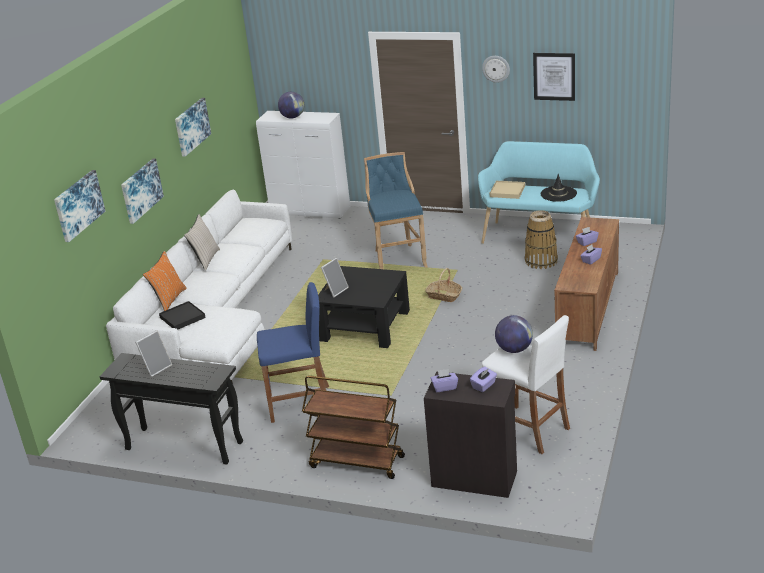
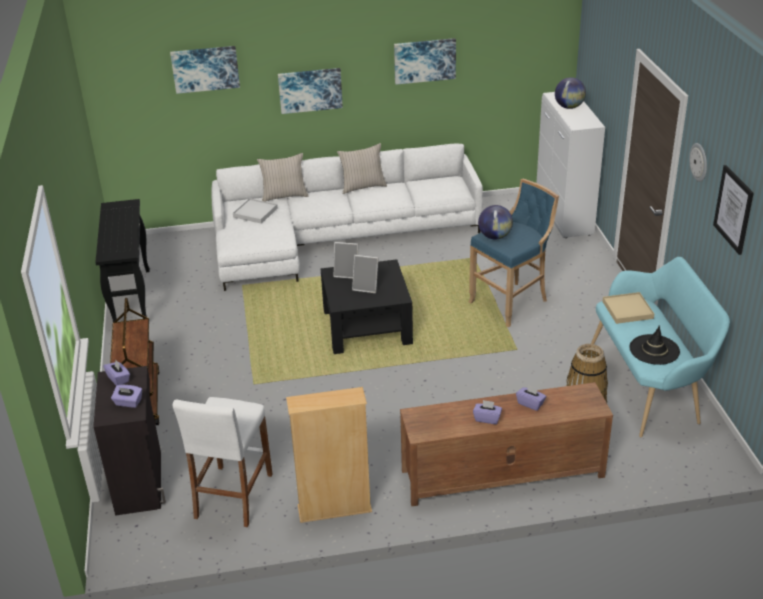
camera: 60 degrees right, 5 degrees up
(156, 368) = (121, 222): picture frame -> picture frame (366, 287)
(169, 300) = (284, 196): orange pillow -> beige pillow
(182, 317) = (255, 213): black tray -> white tray
(301, 404) = (217, 336): blue stool -> none
(444, 296) = (456, 357): basket -> none
(514, 349) = (235, 410): globe -> globe (495, 236)
(576, 384) = (334, 509): none -> beige bookcase

